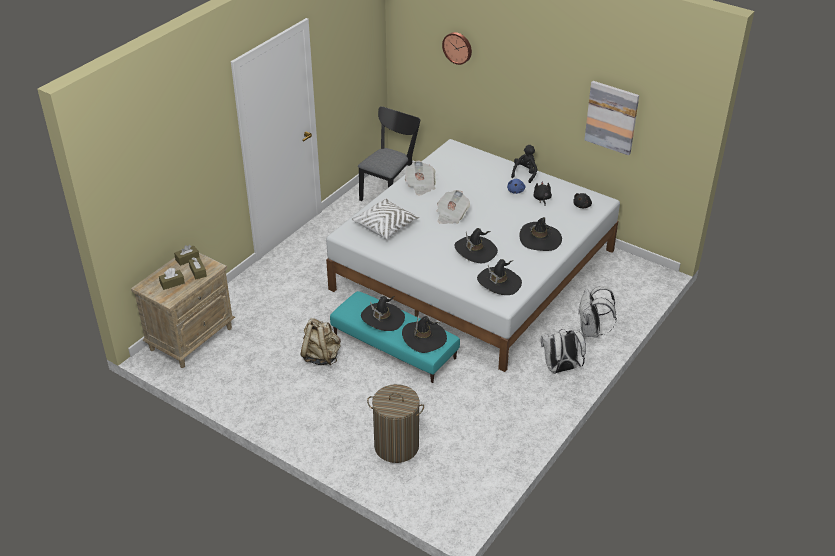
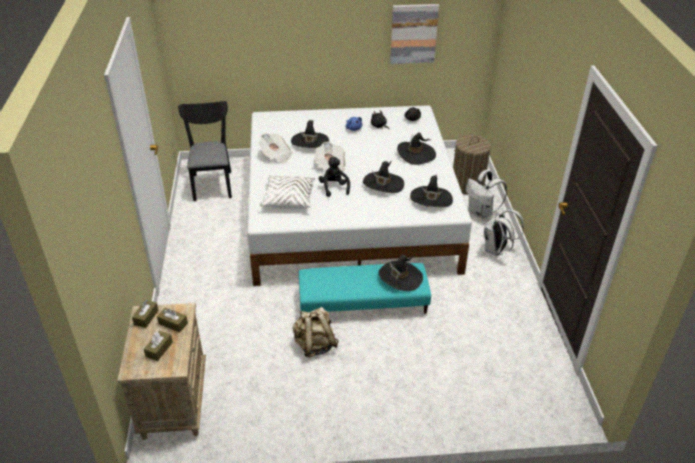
camera: 40 degrees left, 0 degrees up
(383, 318) = (349, 280): black hat -> black hat (310, 142)
(396, 446) = (463, 381): laundry basket -> laundry basket (467, 185)
(458, 47) = (246, 19): wall clock -> none
(525, 174) = (343, 114): black plush toy -> black plush toy (334, 188)

